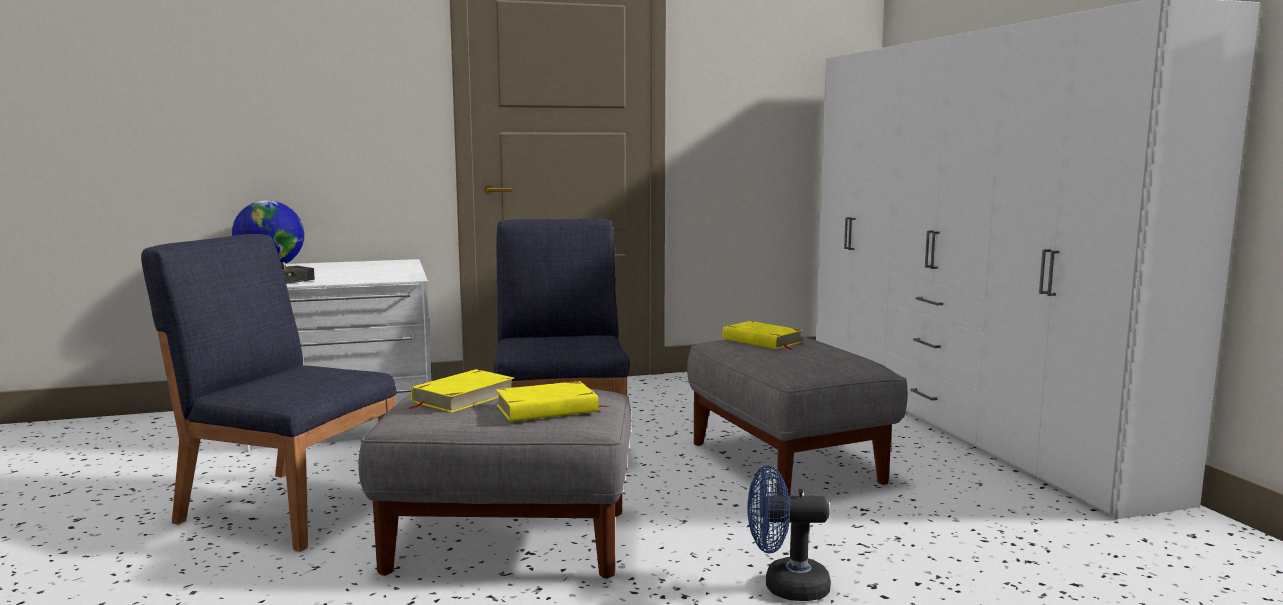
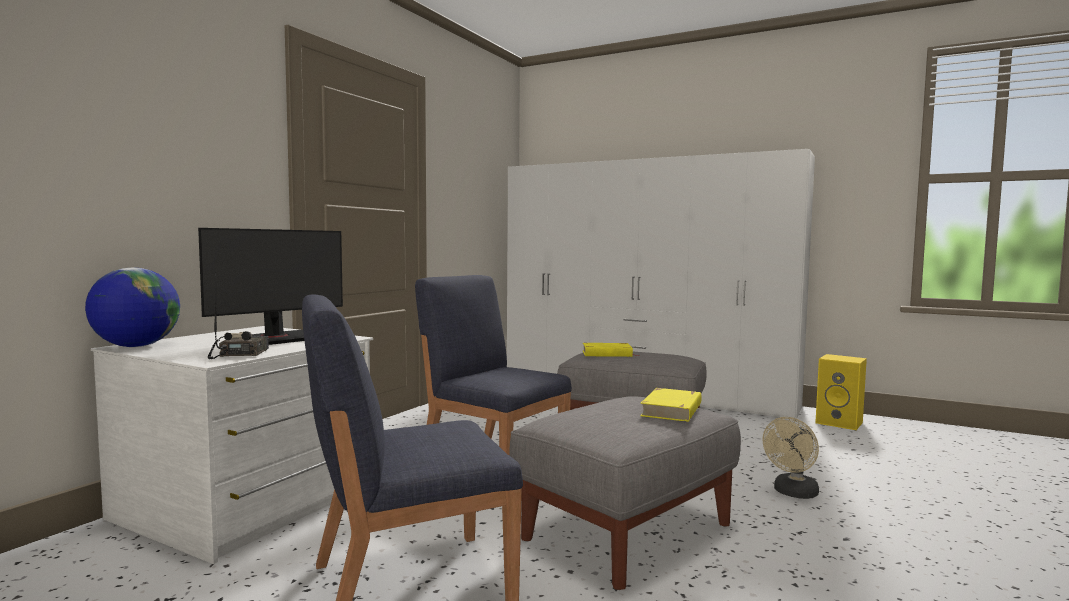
camera: 45 degrees left, 5 degrees down
(362, 272) = (277, 339): none -> monitor
(463, 397) = (602, 417): yellow book -> none
(785, 587) = (793, 493): blue fan -> beige fan
(1194, 548) = (840, 423): none -> yellow speaker

